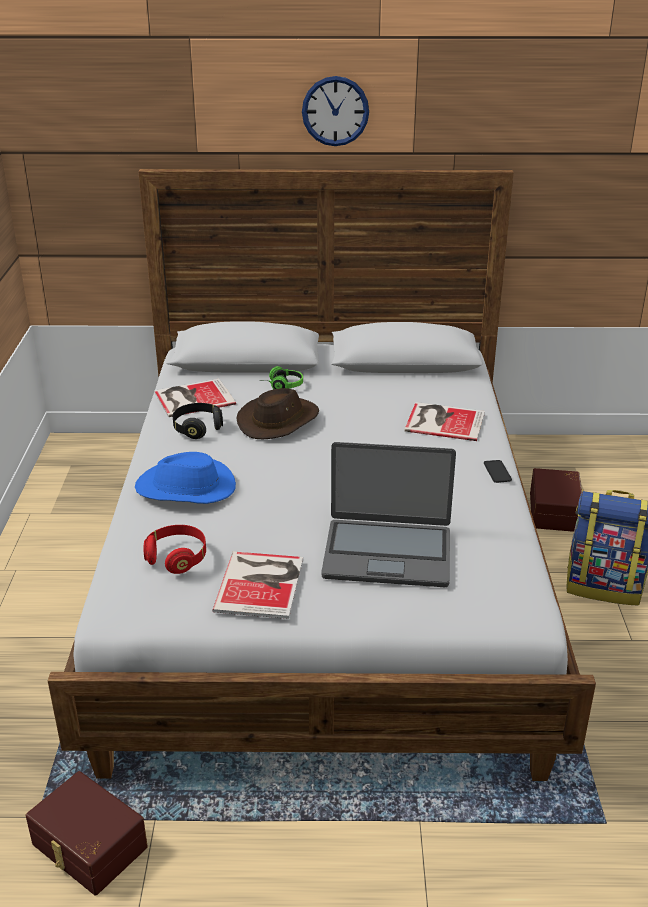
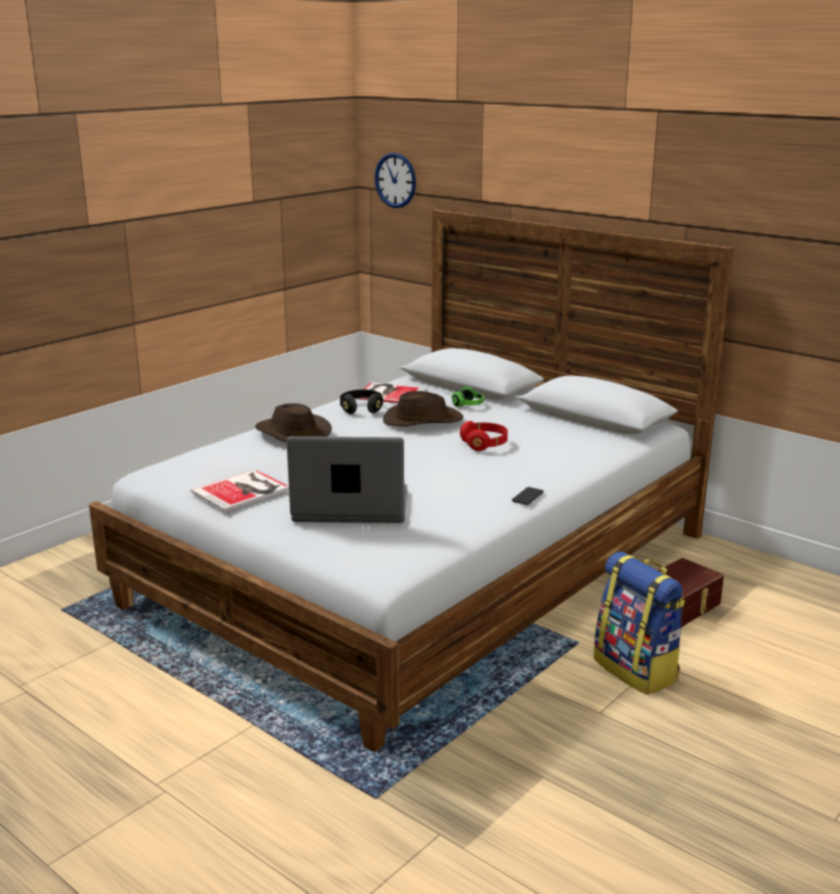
camera: 40 degrees right, 10 degrees down
(88, 847) = (65, 634): brown storage box -> none
(177, 558) = (220, 461): red headphones -> red headphones (484, 444)
(186, 488) = (292, 433): blue hat -> brown hat
(335, 111) = (584, 174): wall clock -> wall clock (395, 180)
(387, 553) = (350, 507): laptop -> laptop turned 135 degrees clockwise
(443, 421) = (547, 457): book -> none

